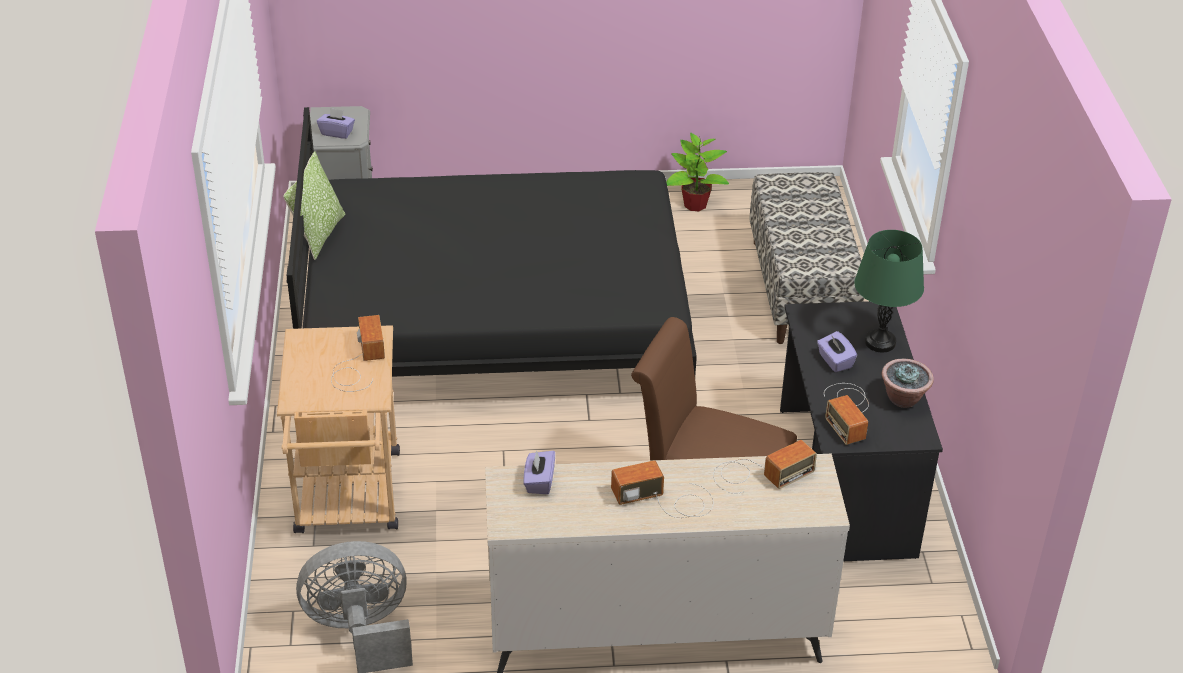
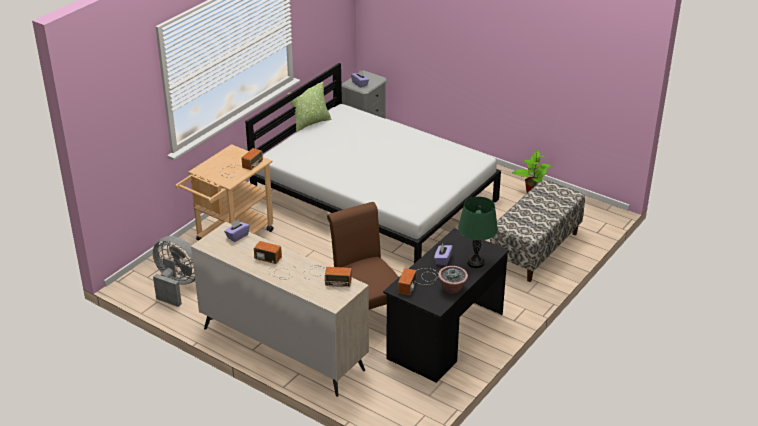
camera: 40 degrees right, 5 degrees down
(494, 321) = (375, 200): black bed -> white bed

